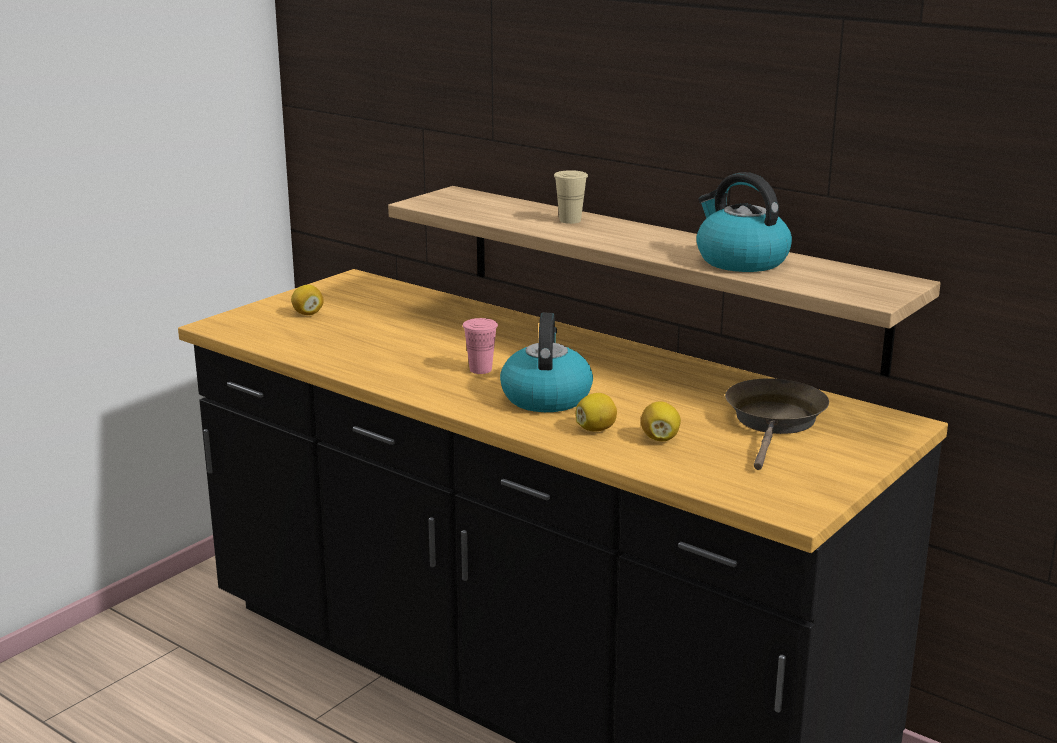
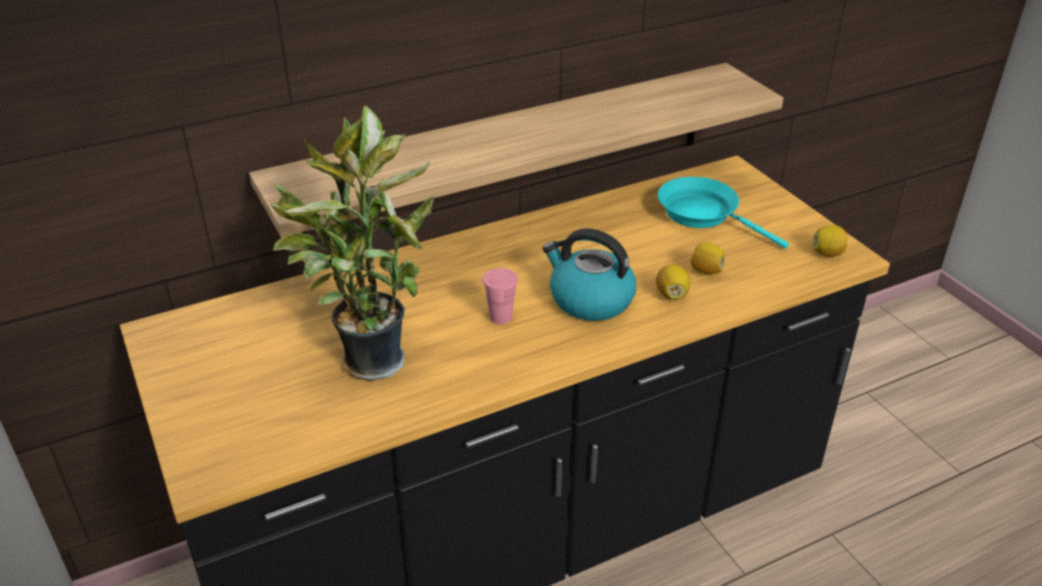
camera: 65 degrees left, 15 degrees up
(307, 313) = (239, 391): lemon -> lemon (827, 253)
(379, 339) = (368, 358): none -> potted plant
(570, 220) = (449, 145): beige cup -> none
(740, 260) = (630, 110): kettle -> none
(775, 422) = (703, 214): brown frying pan -> turquoise frying pan

